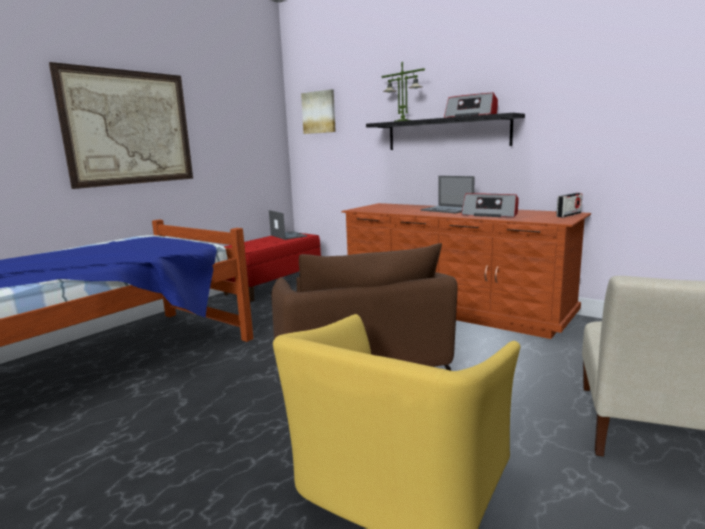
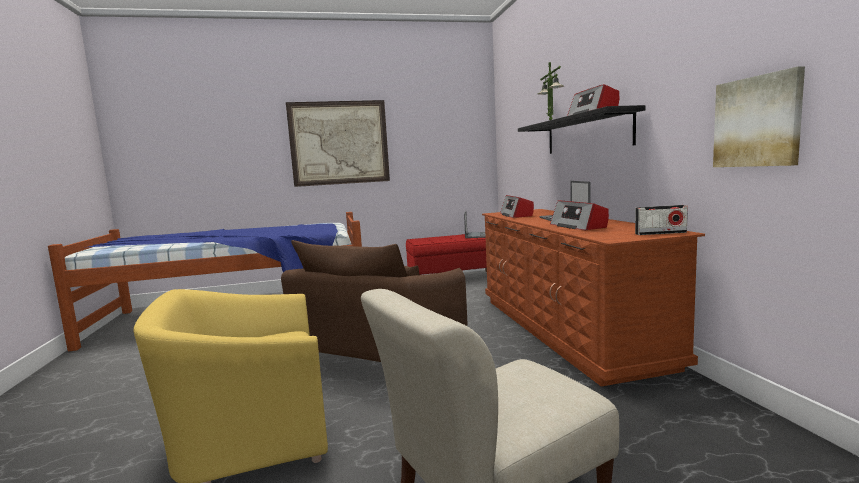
camera: 40 degrees right, 5 degrees down
(319, 112) = (511, 119): picture -> picture (757, 122)
(388, 210) = (516, 215): none -> radio

